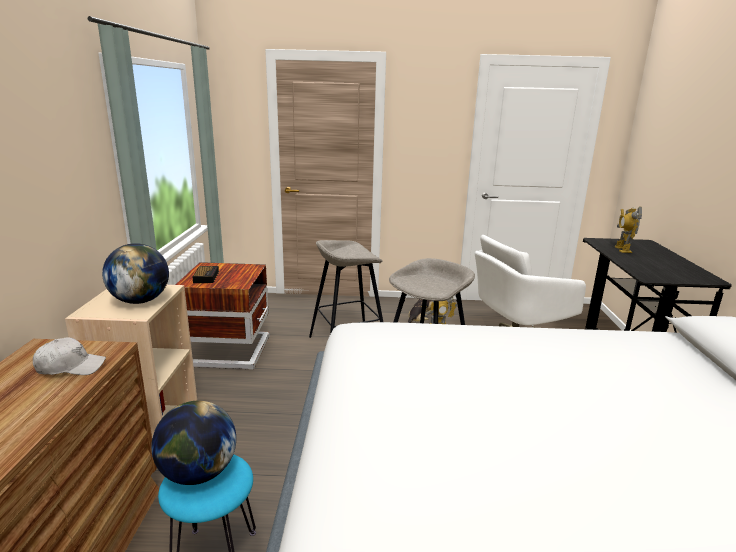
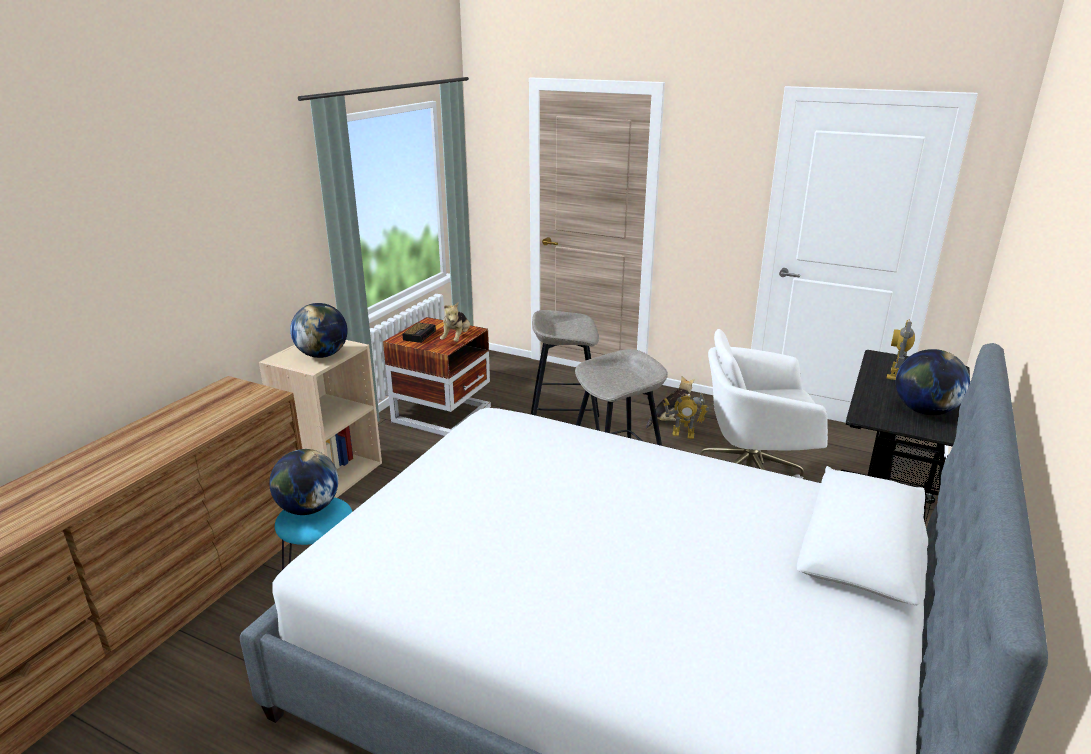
camera: 25 degrees right, 5 degrees up
(70, 367) = (236, 404): white cap -> none
(245, 275) = (456, 339): none -> plush toy
(673, 268) = (924, 411): none -> globe

